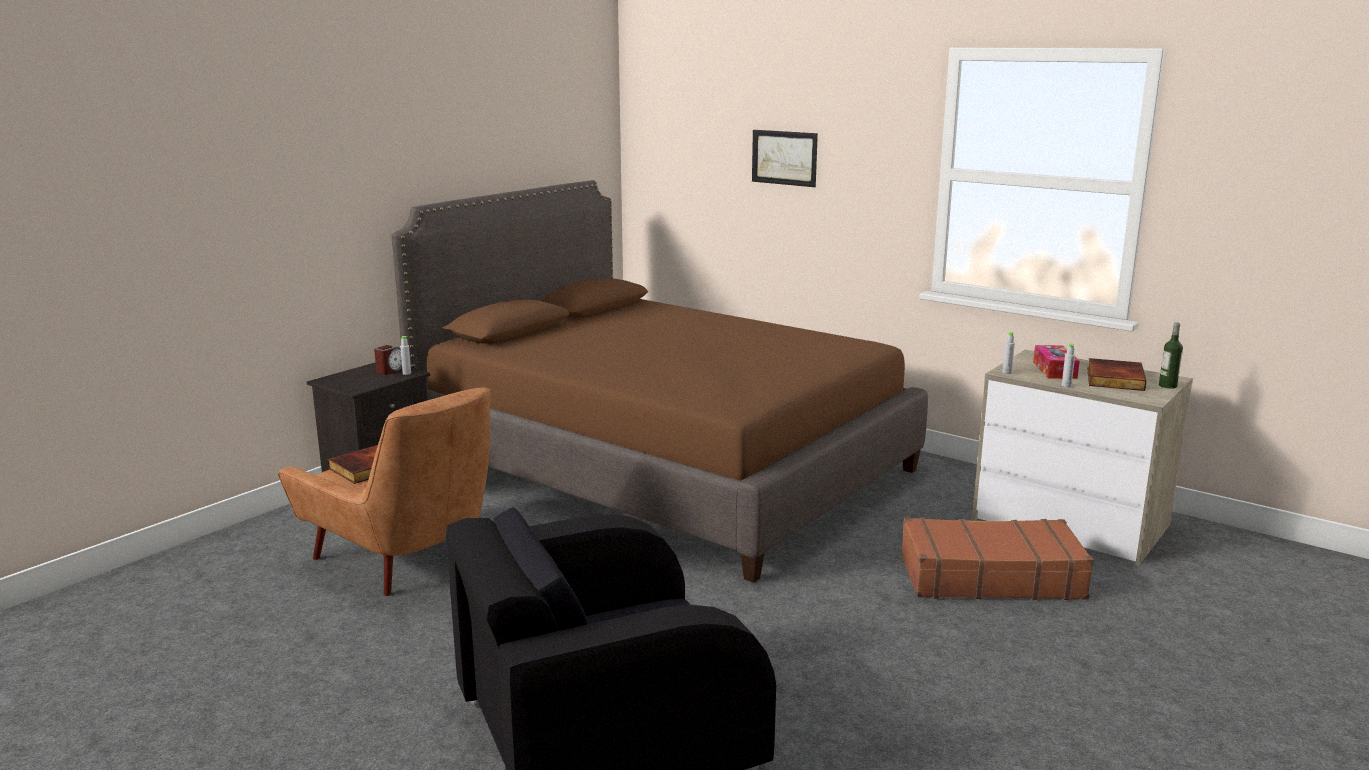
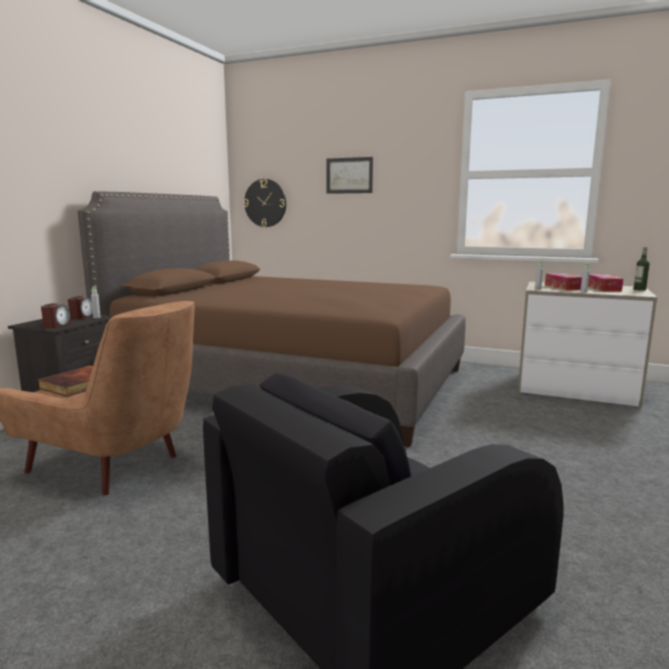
camera: 15 degrees left, 5 degrees down
(358, 385) = (57, 325): none -> alarm clock
(669, 186) = (265, 203): none -> wall clock
(989, 576) = (562, 424): brown suitcase -> none
(1113, 378) = (603, 288): book -> tissue box

